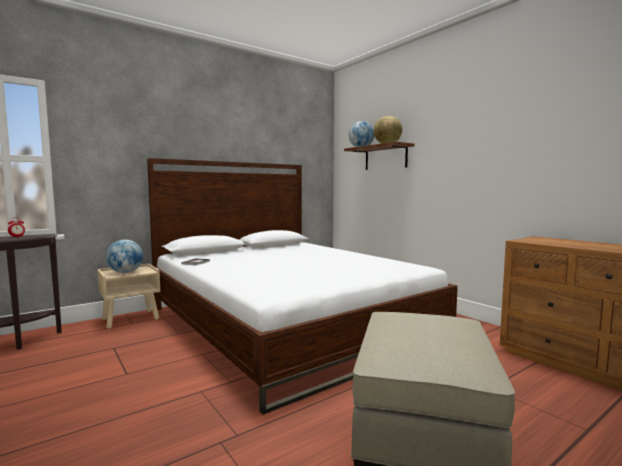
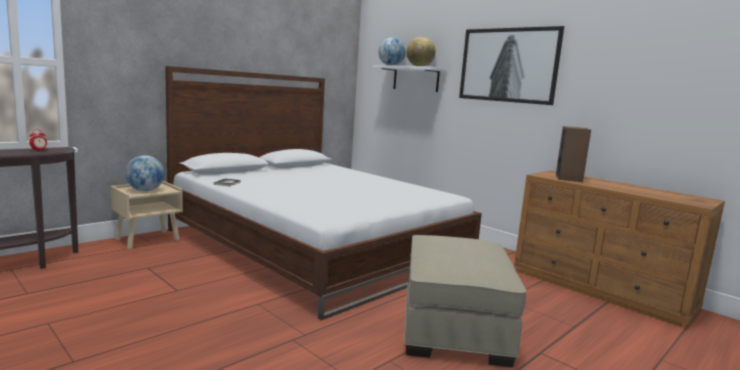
camera: 10 degrees left, 5 degrees up
(385, 157) = (415, 79): brown shelf -> white shelf
(476, 130) = (507, 65): none -> picture
(558, 242) = (569, 178): none -> speaker

